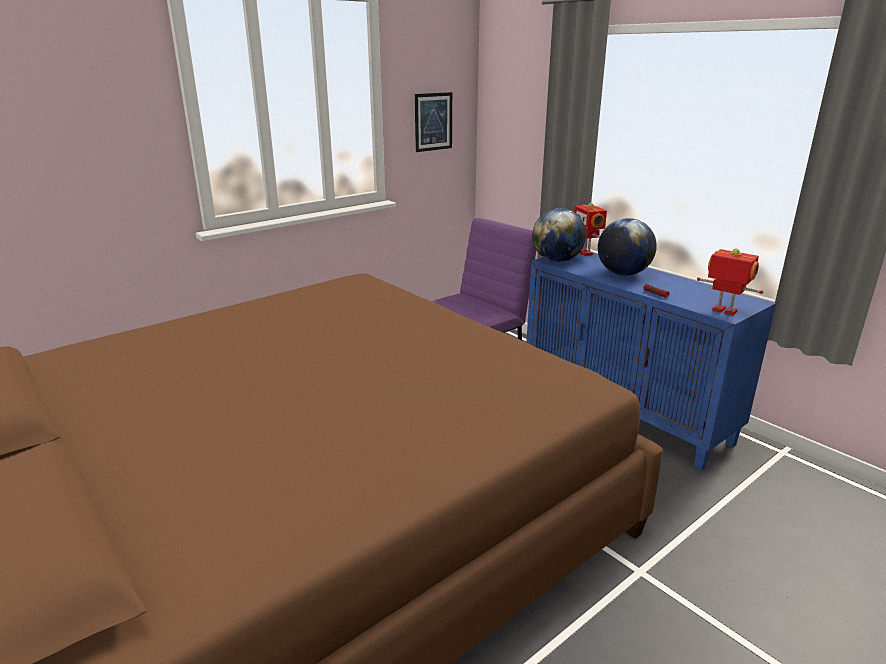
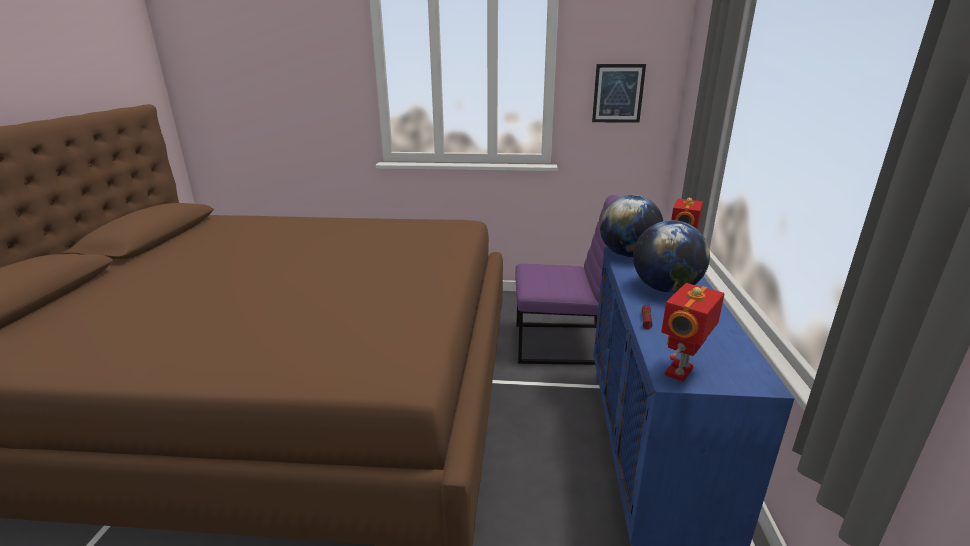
camera: 45 degrees right, 0 degrees up
(724, 311) = (681, 372): toy robot -> toy robot turned 135 degrees counterclockwise

